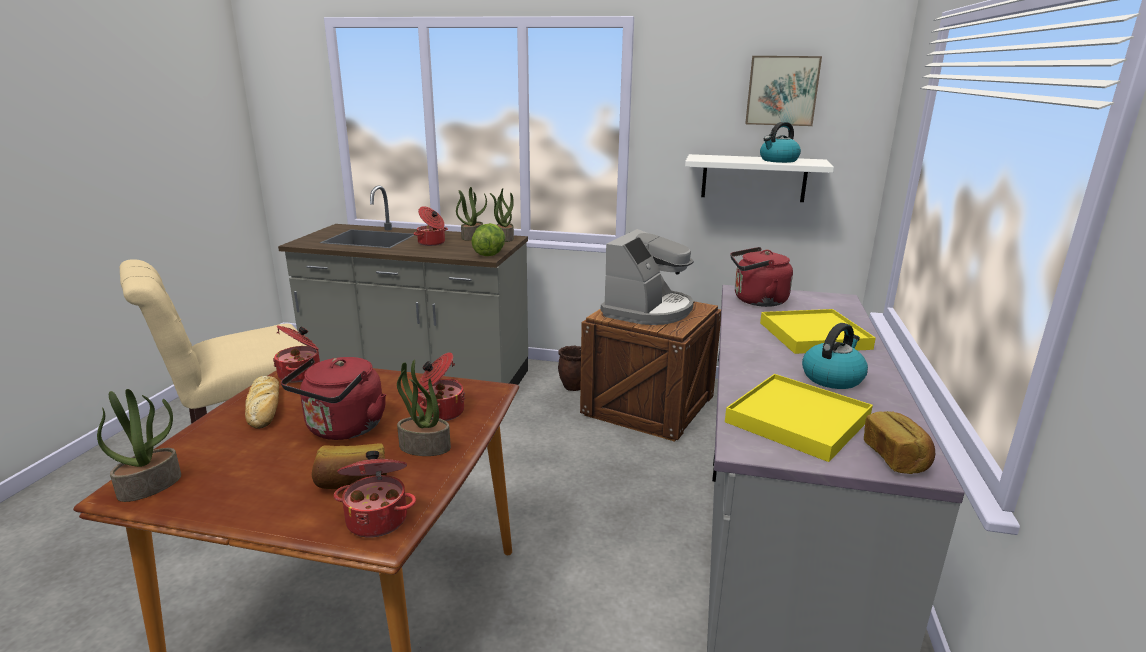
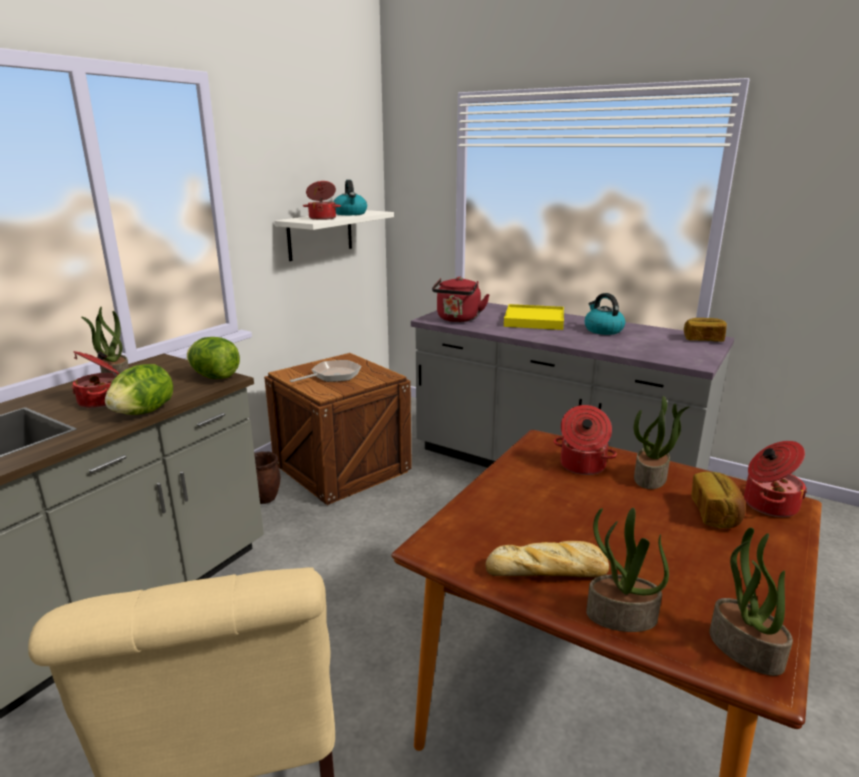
camera: 70 degrees left, 0 degrees up
(301, 374) = (454, 545): cooking pot -> cooking pot (322, 218)
(343, 429) = (611, 517): red kettle -> none
(418, 253) = (144, 412): none -> lettuce
(504, 238) = (154, 363): potted plant -> potted plant (620, 617)
(648, 310) = (333, 375): coffee machine -> frying pan
(782, 90) = (326, 153): picture -> none
(797, 420) = (661, 347): yellow tray -> none

